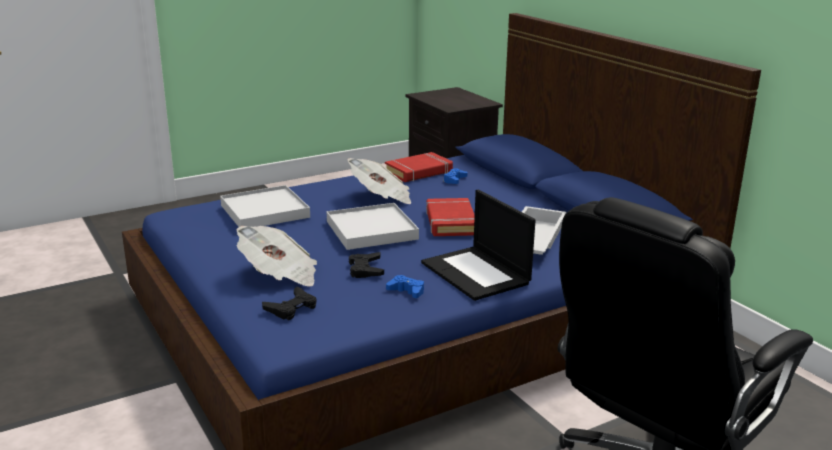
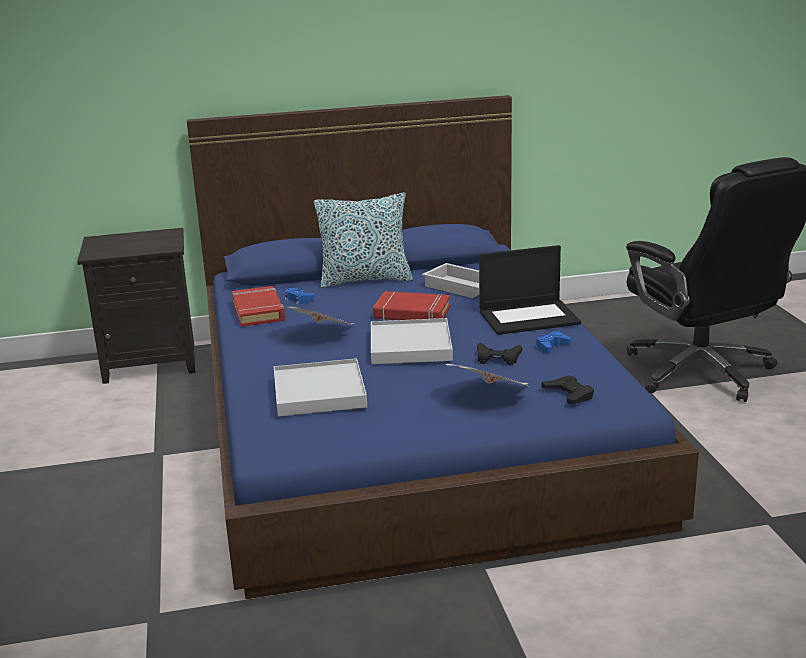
camera: 70 degrees left, 0 degrees up
(522, 195) = (365, 279): none -> pillow

